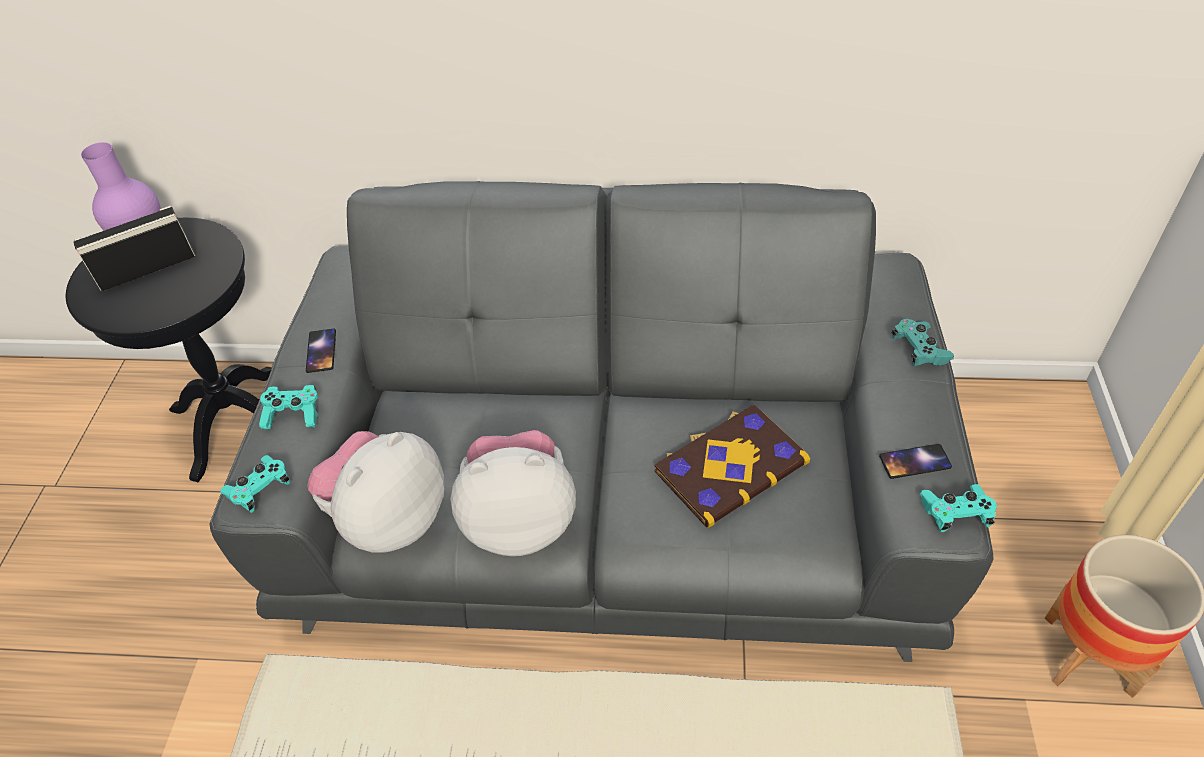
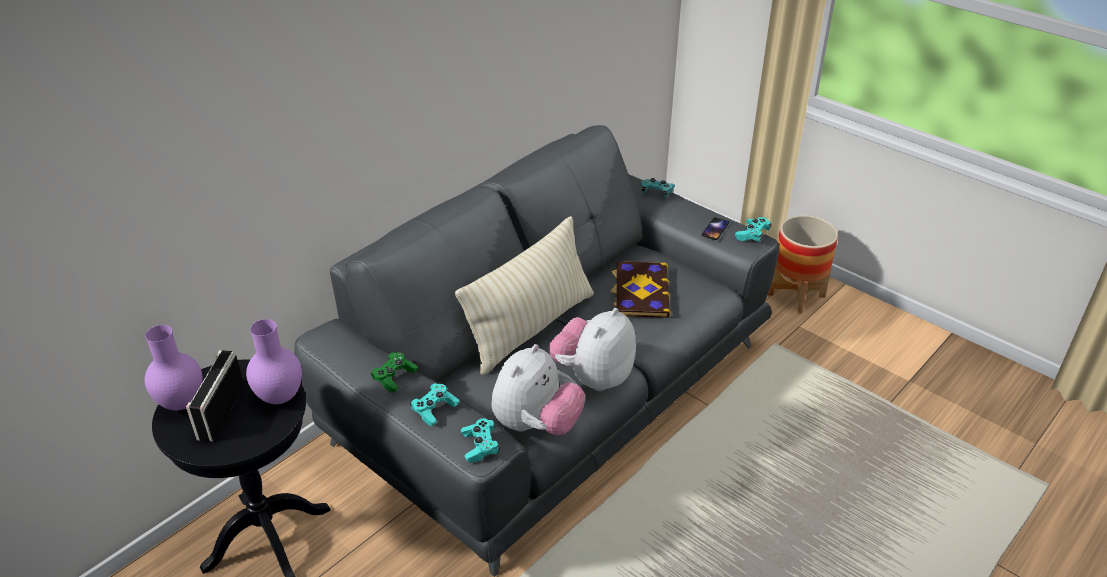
camera: 55 degrees left, 10 degrees down
(192, 292) = (281, 398): none -> purple vase
(321, 351) = (394, 377): phone -> green game controller
(389, 519) = (536, 425): plush toy -> plush toy turned 135 degrees counterclockwise
(554, 406) = (530, 327): none -> beige pillow

